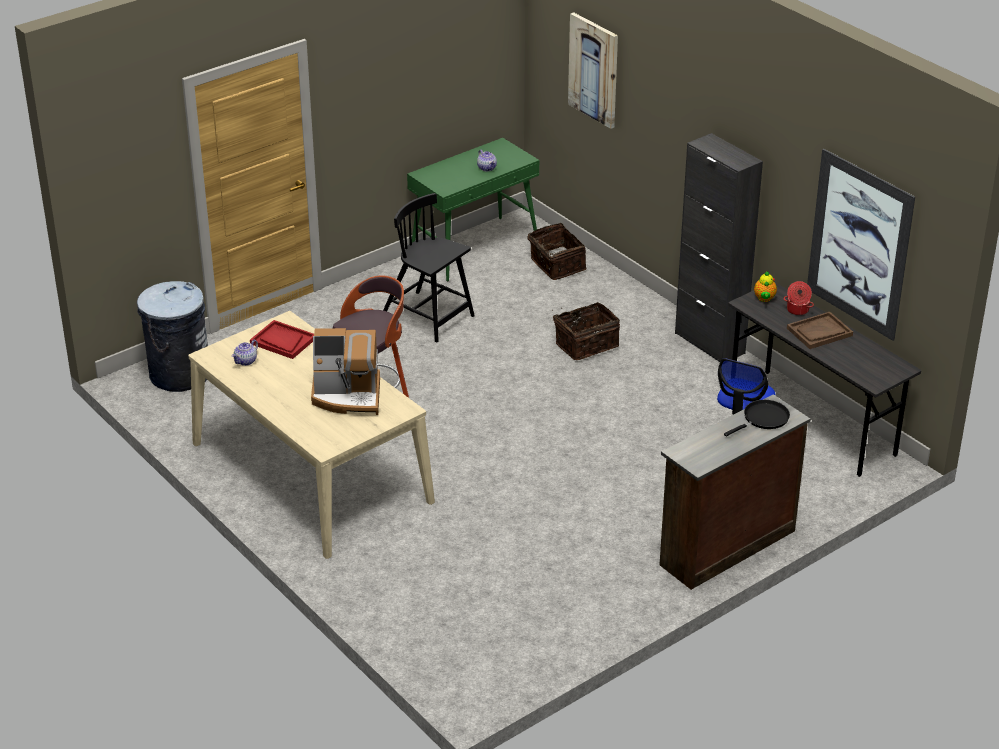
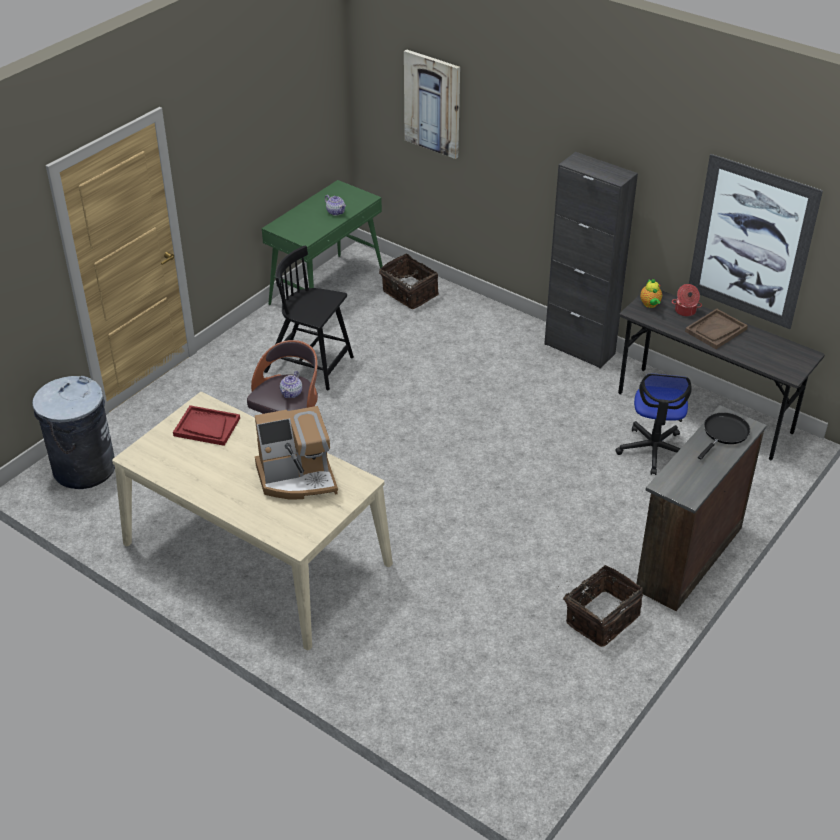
camera: 15 degrees left, 5 degrees up
(246, 361) = (176, 456): teapot -> teapot (292, 393)
(585, 344) = (468, 369): basket -> basket (600, 618)

